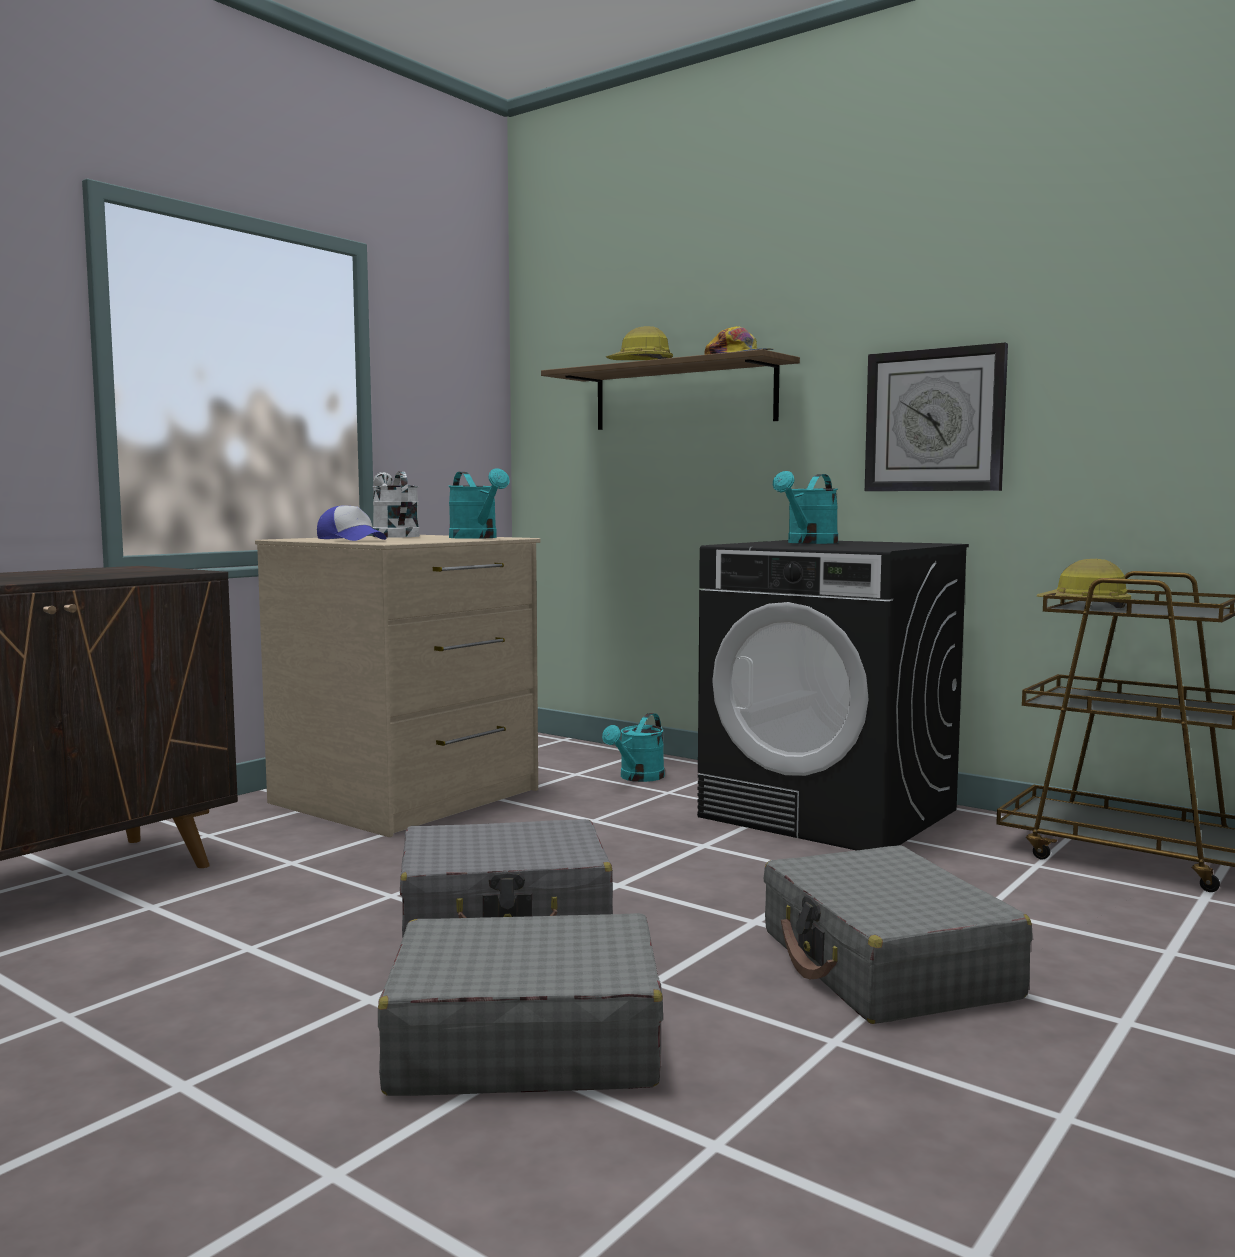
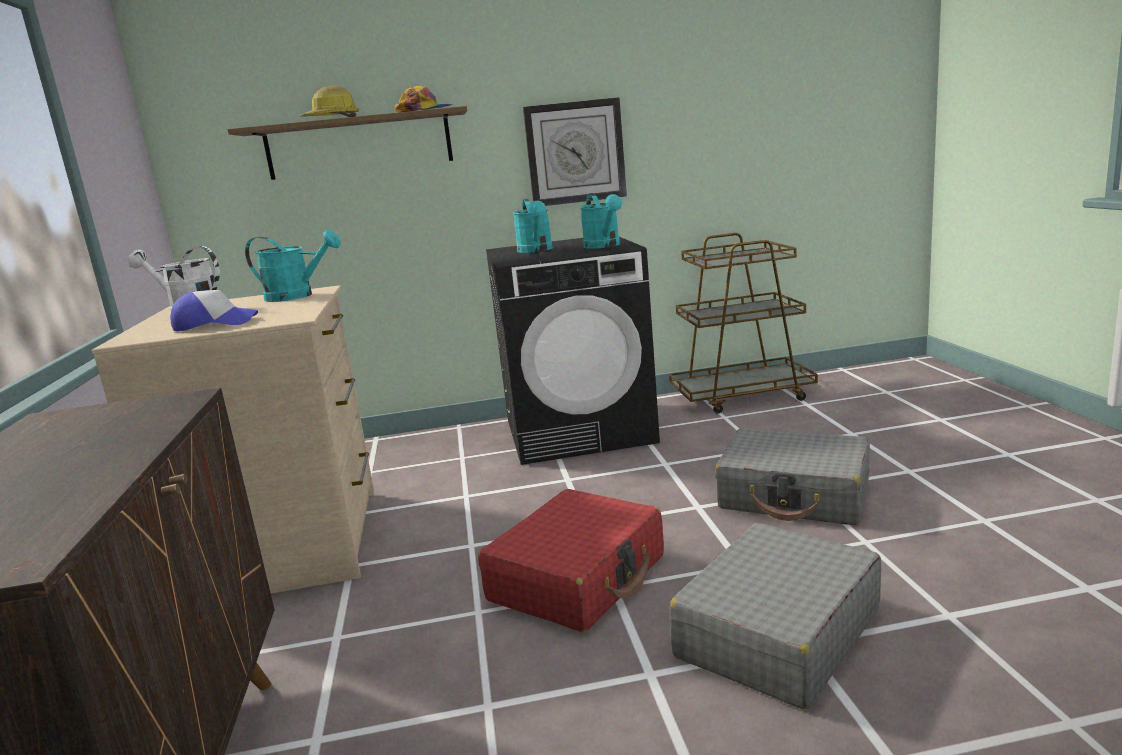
camera: 45 degrees left, 10 degrees up
(506, 914) = (578, 578): grey suitcase -> red suitcase
(638, 778) = (419, 457): turquoise watering can -> turquoise watering can (604, 246)
(1084, 606) = (708, 261): hard hat -> none

